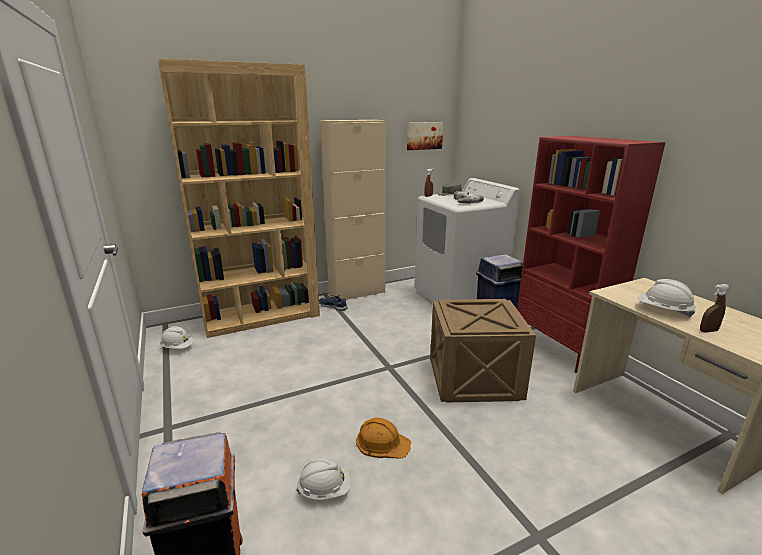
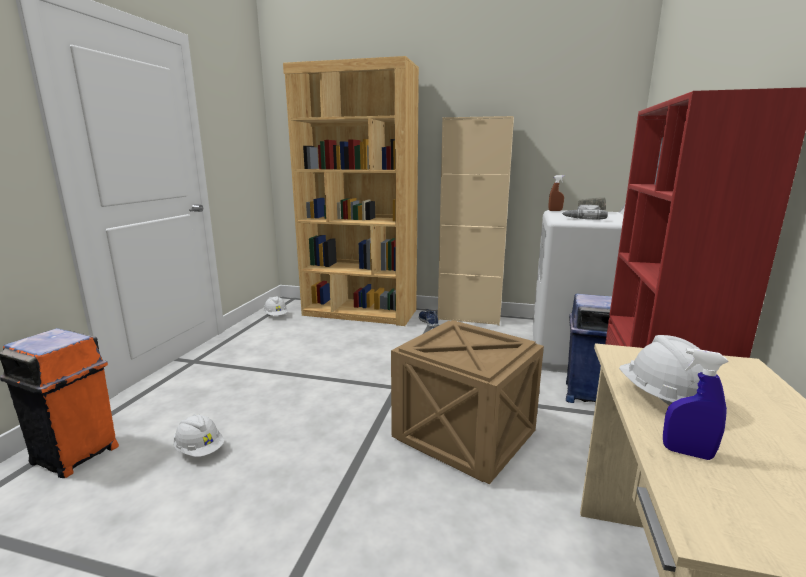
camera: 40 degrees right, 5 degrees down
(382, 442) = (291, 441): orange hard hat -> none
(424, 135) = (586, 139): picture -> none
(708, 331) = (687, 453): brown spray bottle -> blue spray bottle

